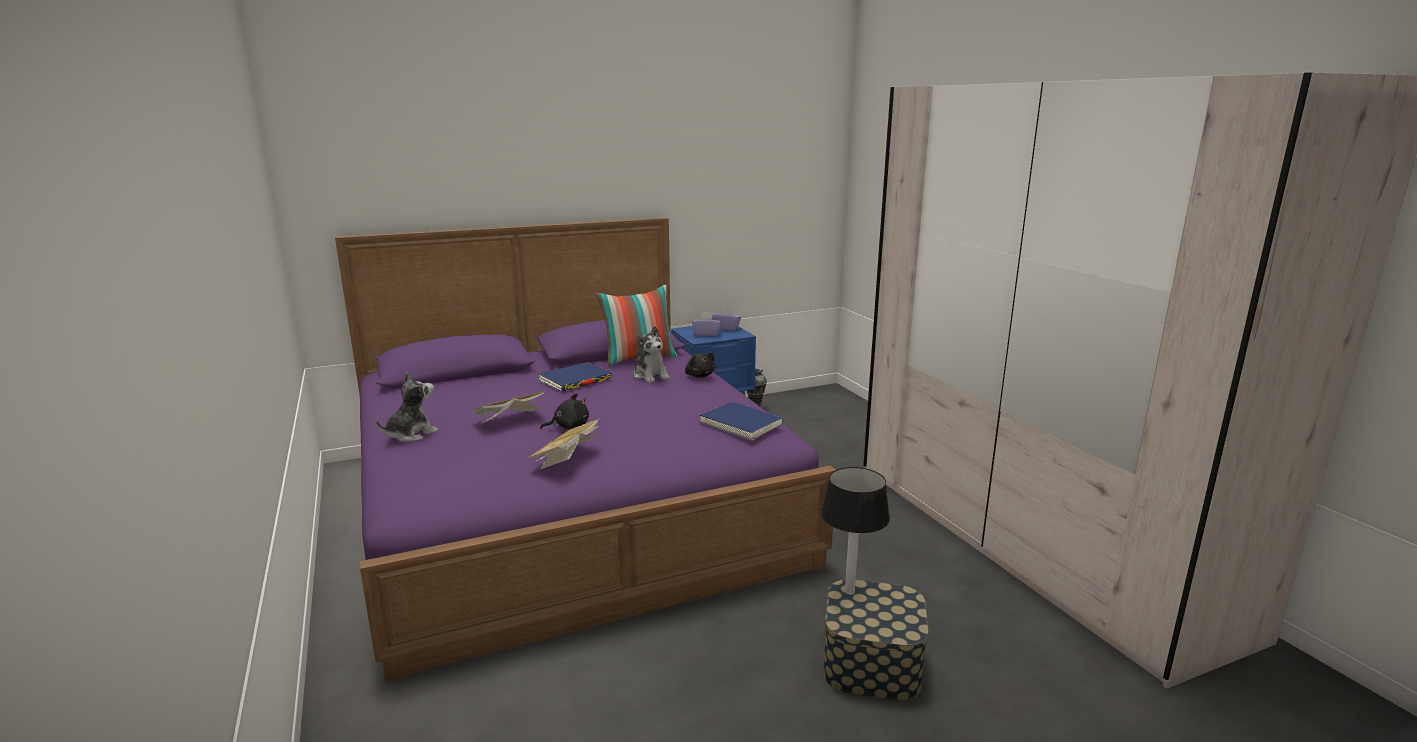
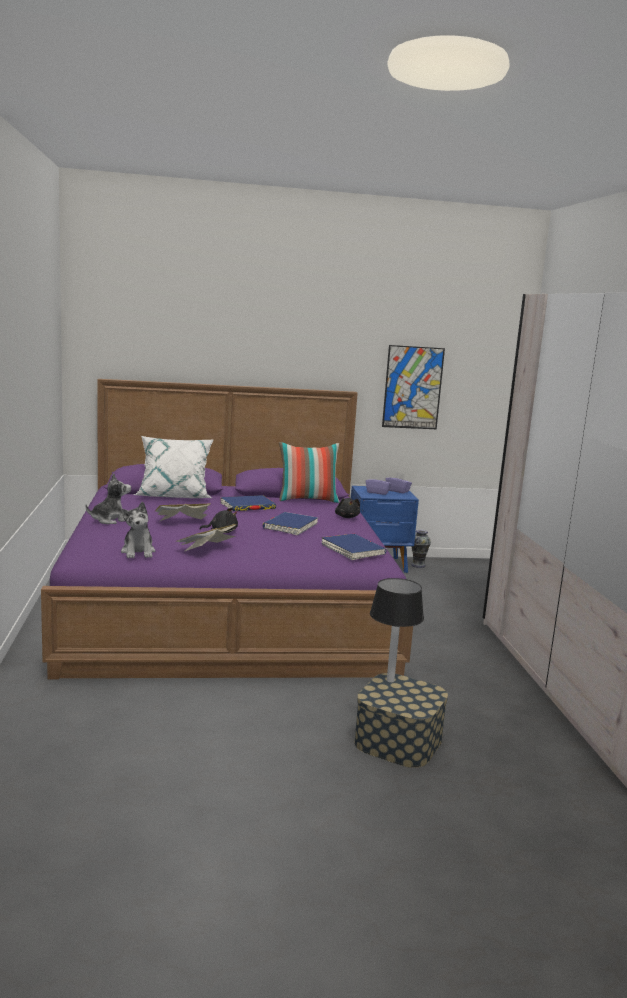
camera: 15 degrees right, 5 degrees down
(474, 379) = (174, 495): none -> white pillow
(646, 402) = (290, 526): none -> blue book
(650, 376) = (307, 511): plush toy -> plush toy (138, 552)
(728, 205) = (413, 387): none -> picture

